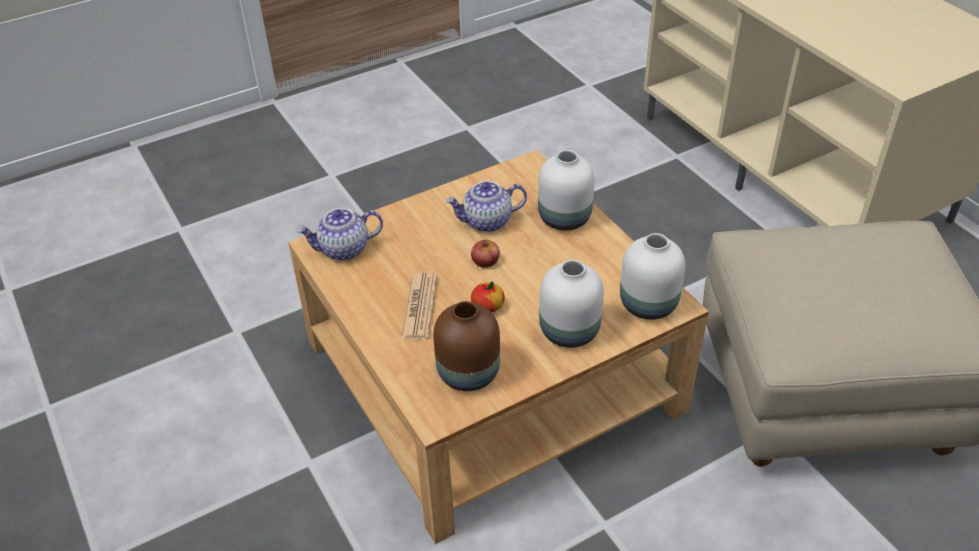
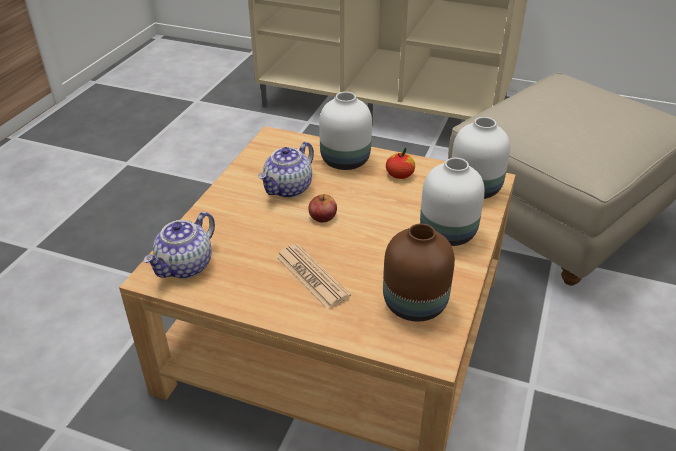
camera: 40 degrees left, 5 degrees down
(488, 306) = (366, 247): apple -> apple (399, 175)

